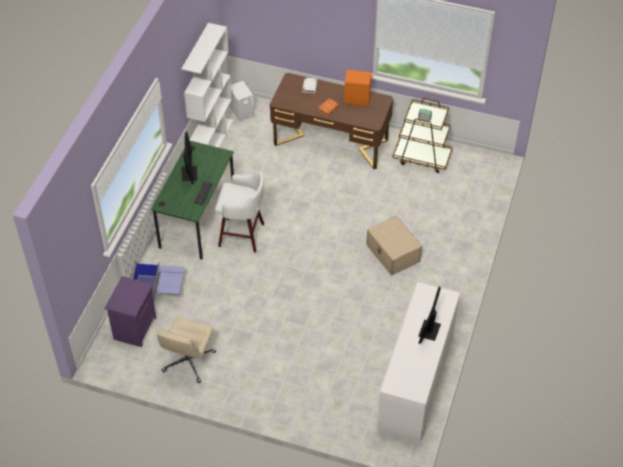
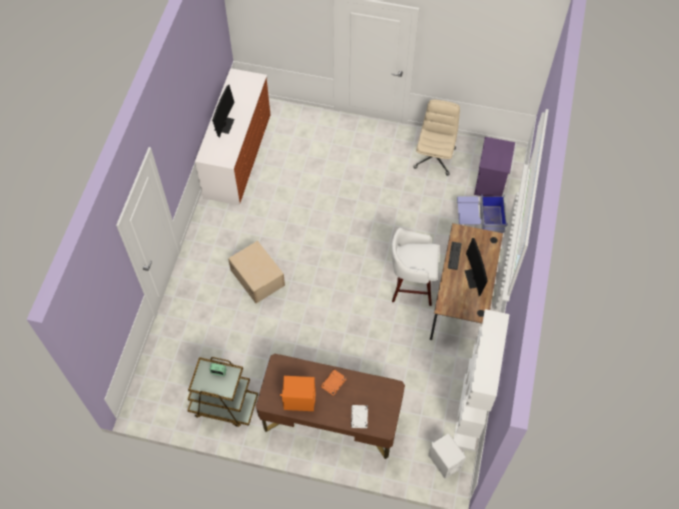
camera: 175 degrees right, 10 degrees up
(197, 219) = (461, 301): green desk -> brown desk

